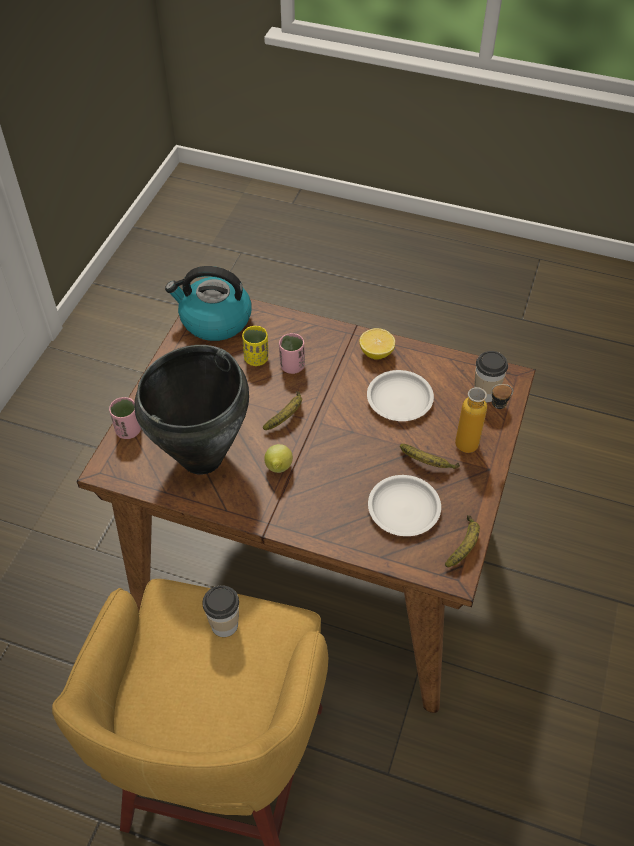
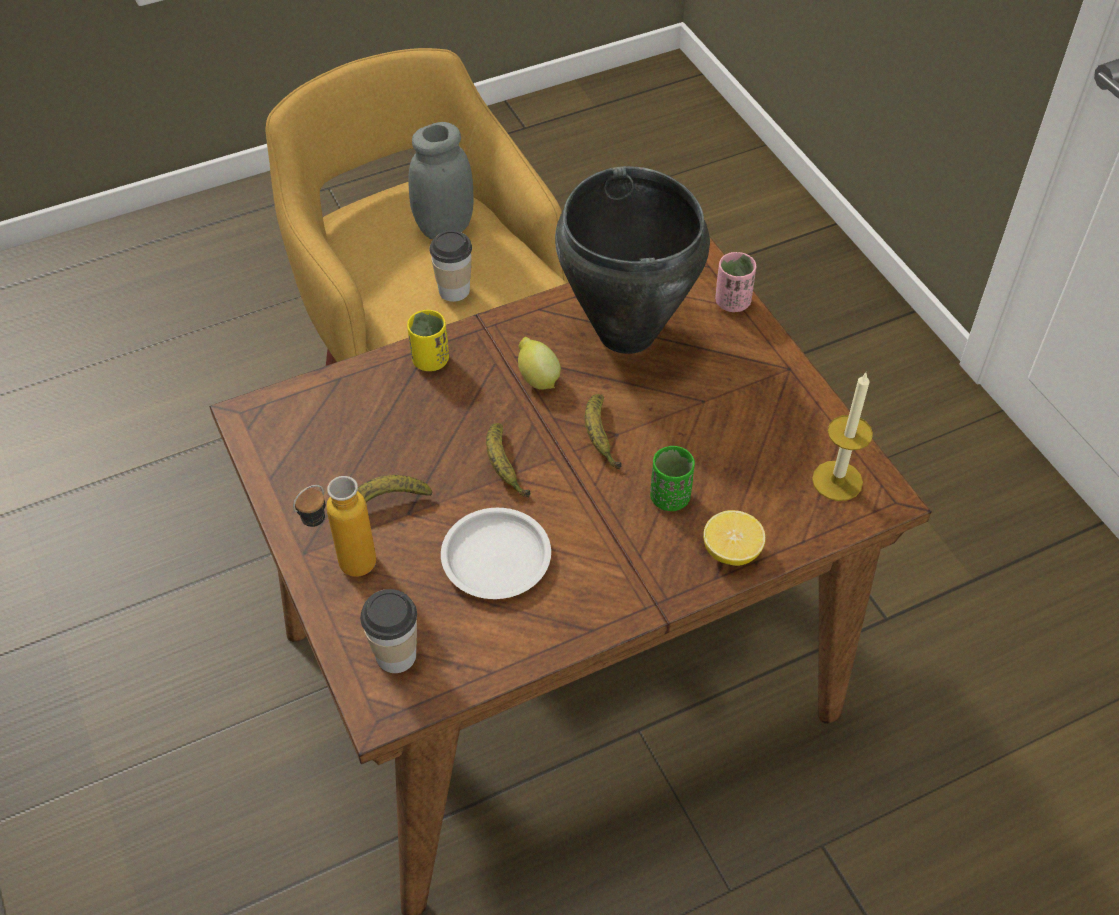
camera: 135 degrees right, 0 degrees up
(172, 686) = (444, 227): none -> grey jar
(214, 320) = (837, 481): kettle -> candle
(256, 359) = (721, 473): yellow cup -> yellow cup (430, 360)
(292, 366) = (670, 497): pink cup -> green cup
(376, 352) = (595, 600): lemon -> lemon (731, 551)
(404, 508) = (361, 438): white plate -> none
(464, 545) = (262, 448): banana -> banana (504, 466)

